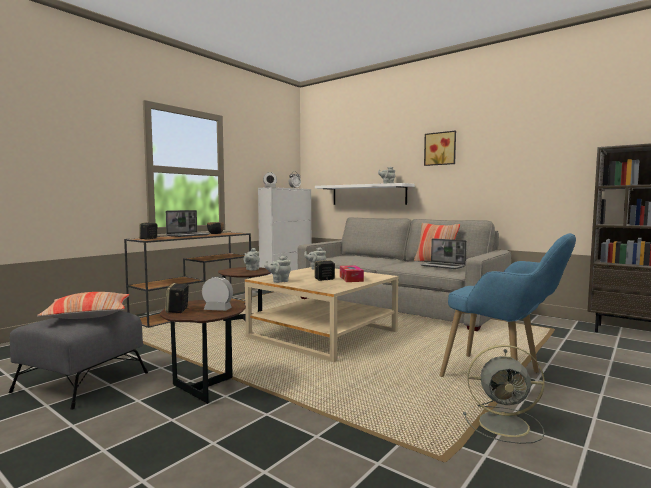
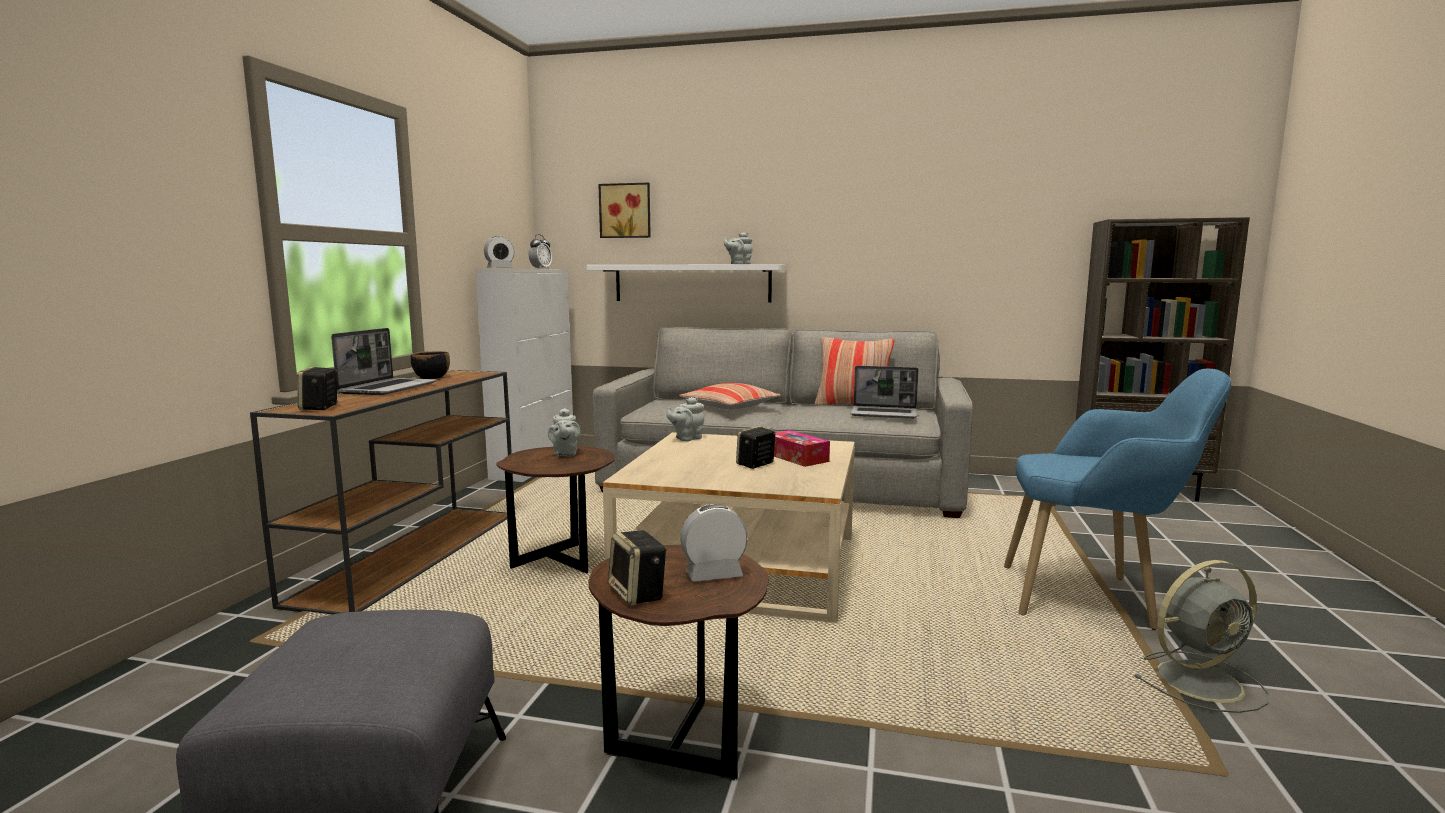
camera: 25 degrees left, 5 degrees up
(88, 315) = (371, 641): pillow -> pillow (730, 406)
(279, 281) = (683, 479): grey teapot -> none
(440, 148) = (835, 204): picture -> picture (625, 211)

